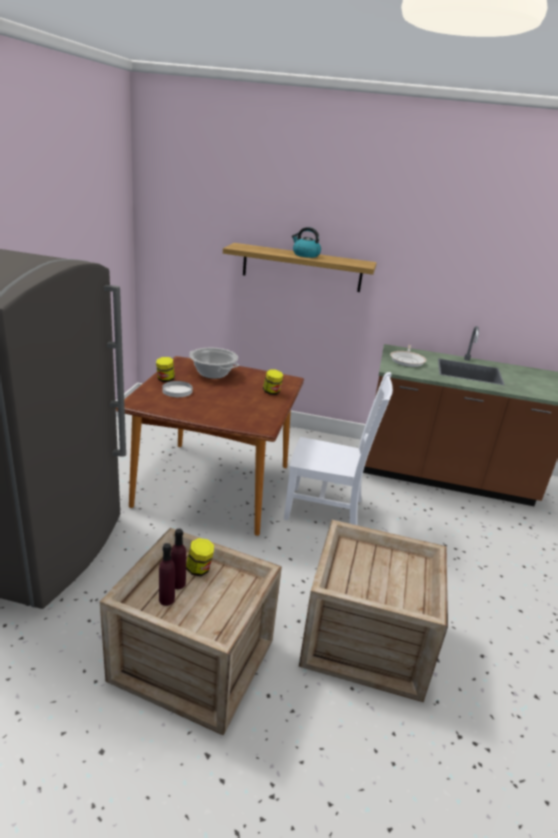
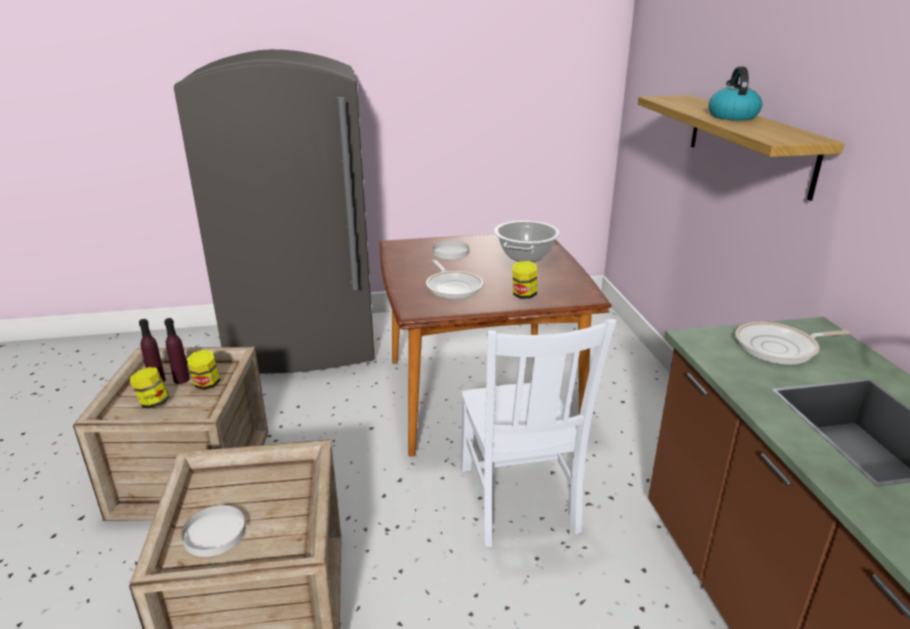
camera: 70 degrees right, 0 degrees up
(165, 379) = (470, 241): jar -> jar (153, 403)
(239, 406) = (453, 287): none -> frying pan
(397, 590) = (215, 533): none -> white plate

